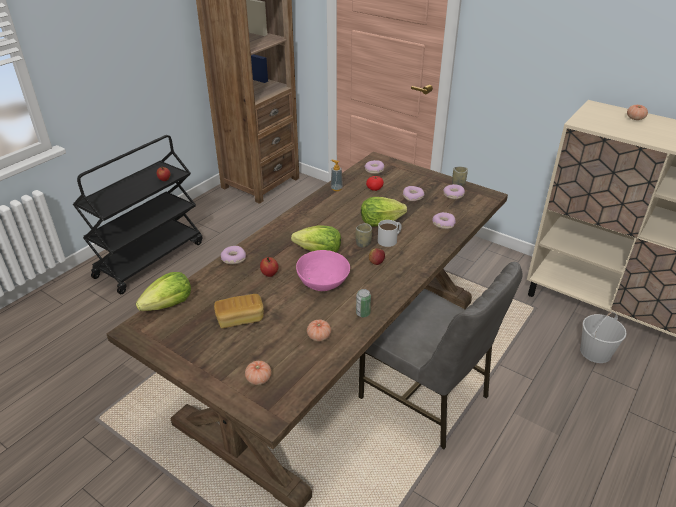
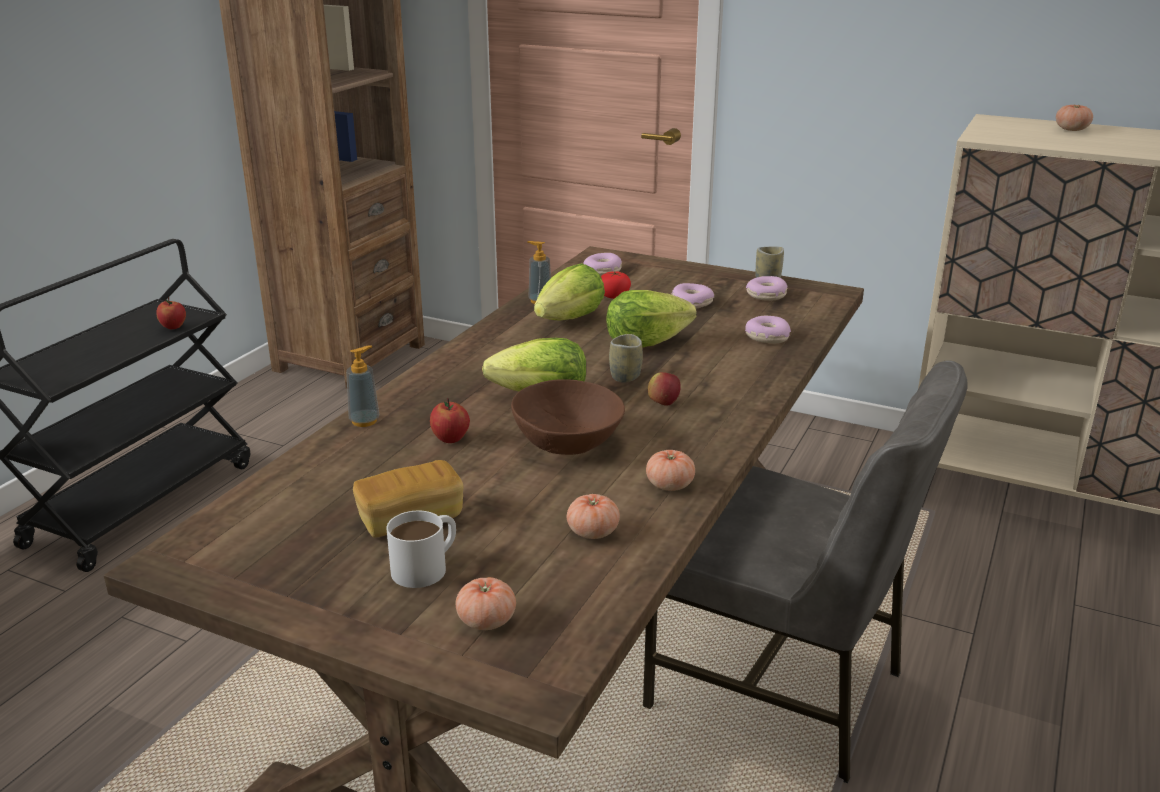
camera: 10 degrees left, 10 degrees down
(169, 305) = (243, 510): lettuce -> lettuce (570, 319)
(233, 259) = (364, 421): donut -> soap dispenser
(323, 282) = (568, 442): pink bowl -> brown bowl
(363, 313) = (669, 485): can -> tomato
(390, 239) = (675, 366): white mug -> white mug (427, 566)
(595, 352) = (1068, 573): white bucket -> none

